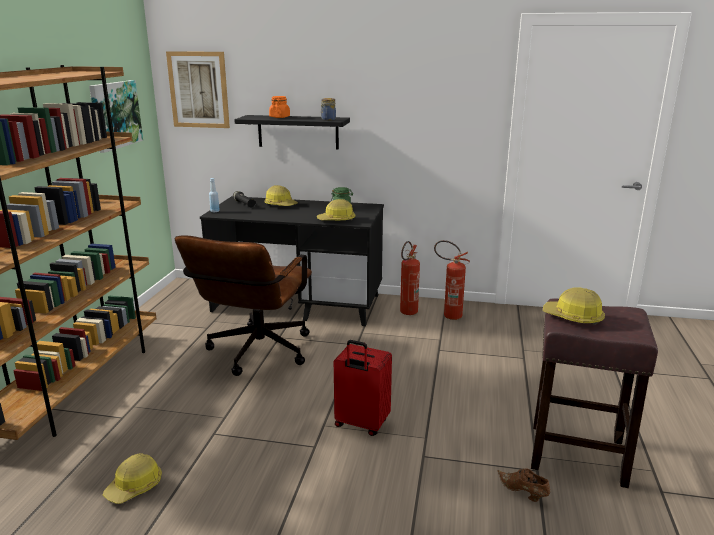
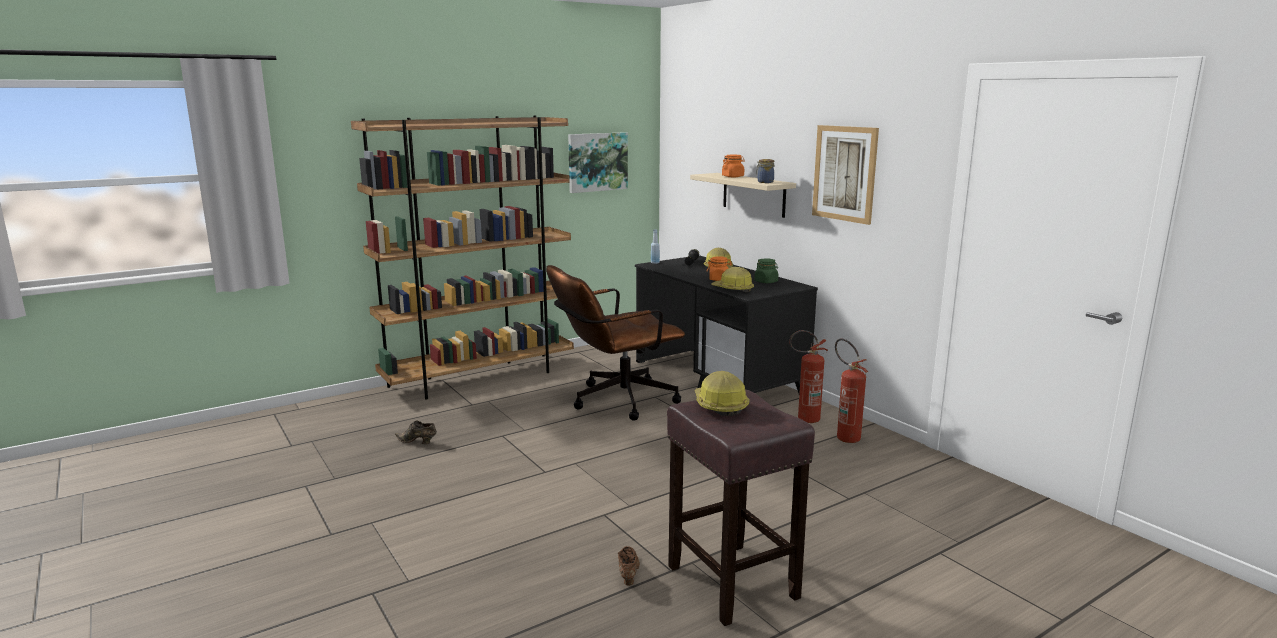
camera: 45 degrees right, 5 degrees down
(135, 487) = (417, 442): hard hat -> brown shoe
(198, 90) = (686, 145): picture -> picture (844, 173)
(298, 132) = (753, 194): black shelf -> beige shelf
(304, 214) = (718, 279): none -> orange jar
(361, 424) = (601, 475): red suitcase -> none

